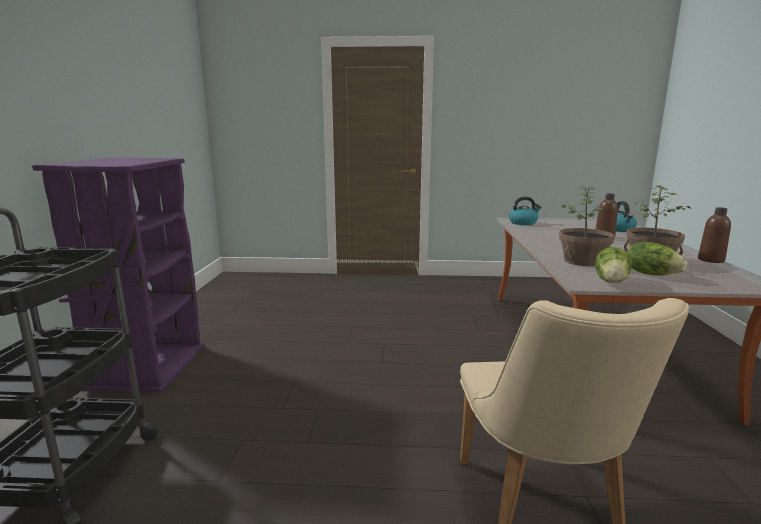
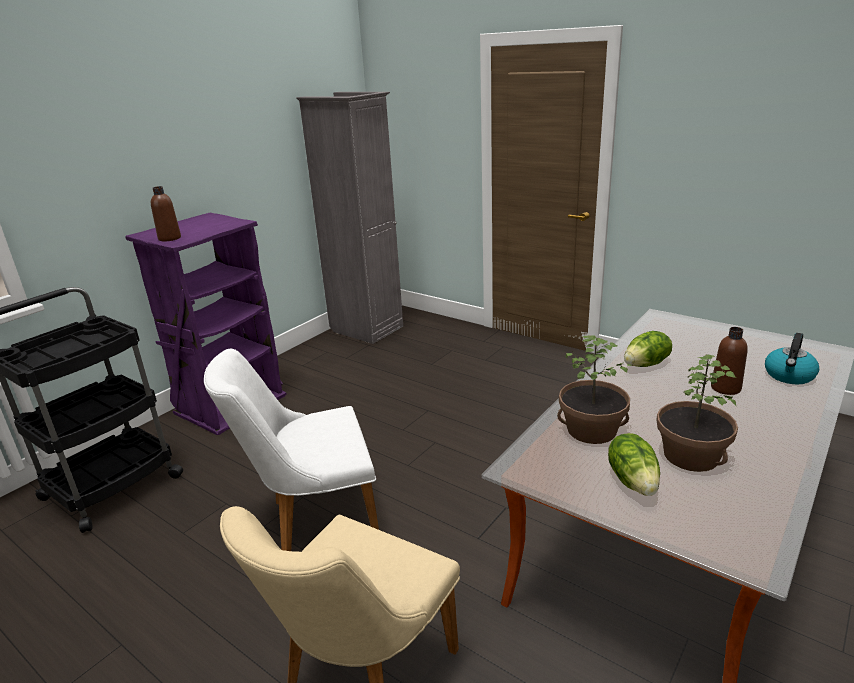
camera: 35 degrees right, 10 degrees up
(230, 289) = (367, 328): none -> grey cabinet
(352, 422) = (313, 522): none -> white chair
(523, 223) = (664, 329): kettle -> none
(612, 281) = (554, 477): lettuce -> lettuce (646, 364)
(710, 260) = (791, 483): brown bottle -> brown bottle (169, 238)

